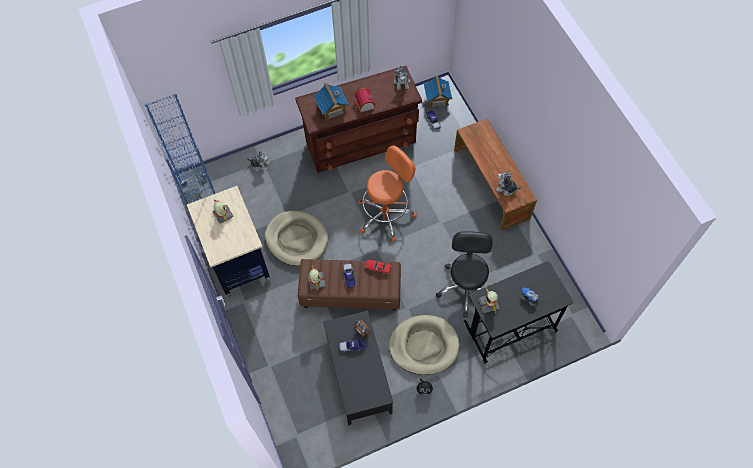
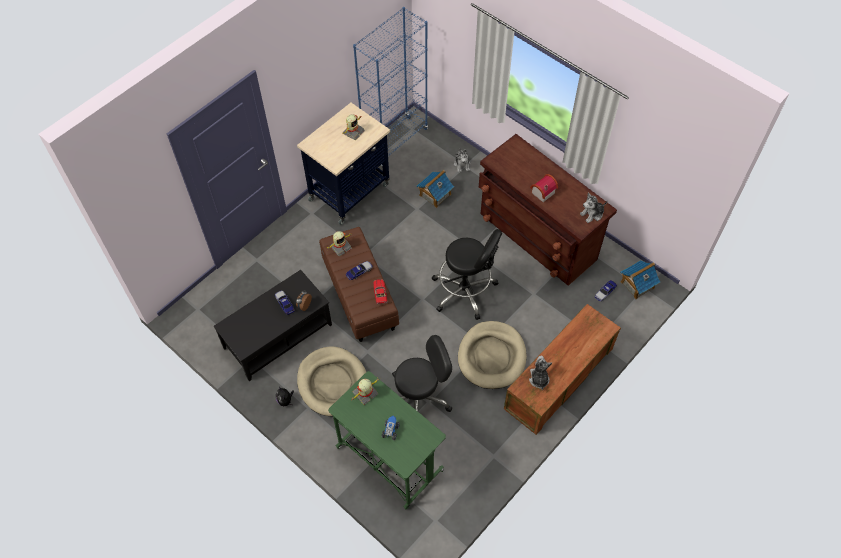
camera: 65 degrees right, 5 degrees down
(296, 239) = (397, 227): beige dog bed -> beige dog bed (492, 356)
(332, 108) = (521, 167): toy house -> toy house (435, 195)
(386, 214) = (465, 292): orange stool -> black stool
(509, 328) = (389, 459): black desk -> green desk

